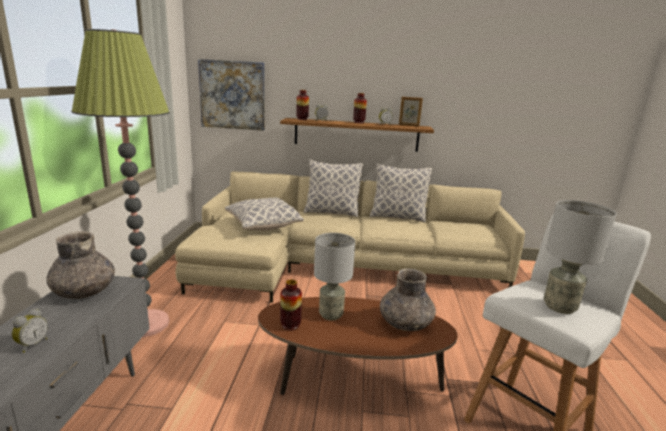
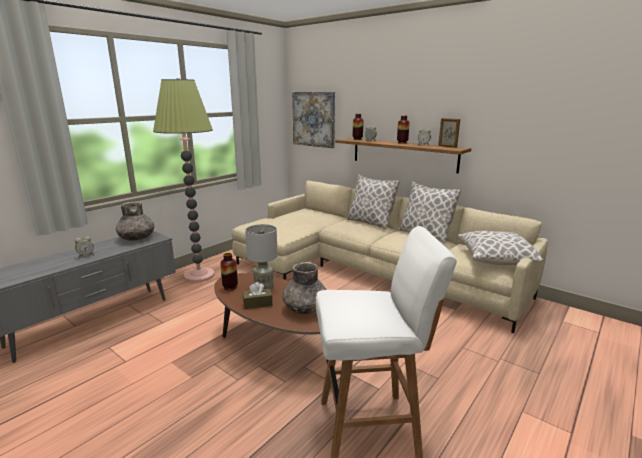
camera: 35 degrees right, 0 degrees up
(263, 226) = (301, 224): pillow -> pillow (495, 259)
(351, 335) = (257, 304): none -> brown tissue box
(559, 306) = (354, 309): grey table lamp -> none

